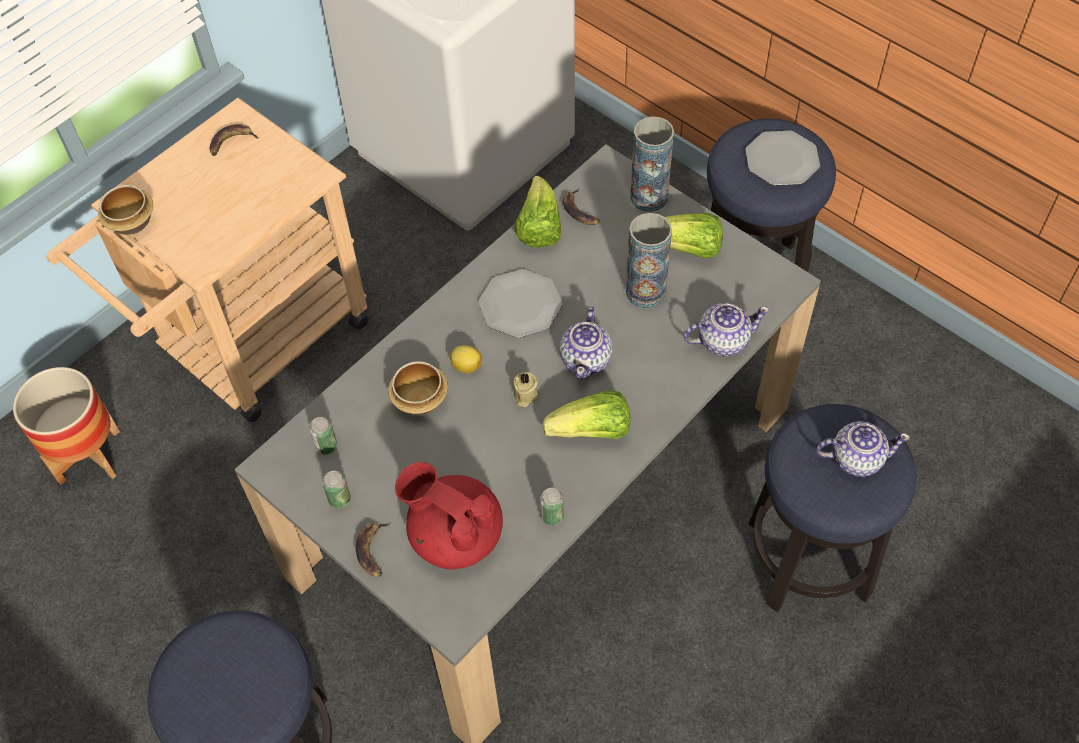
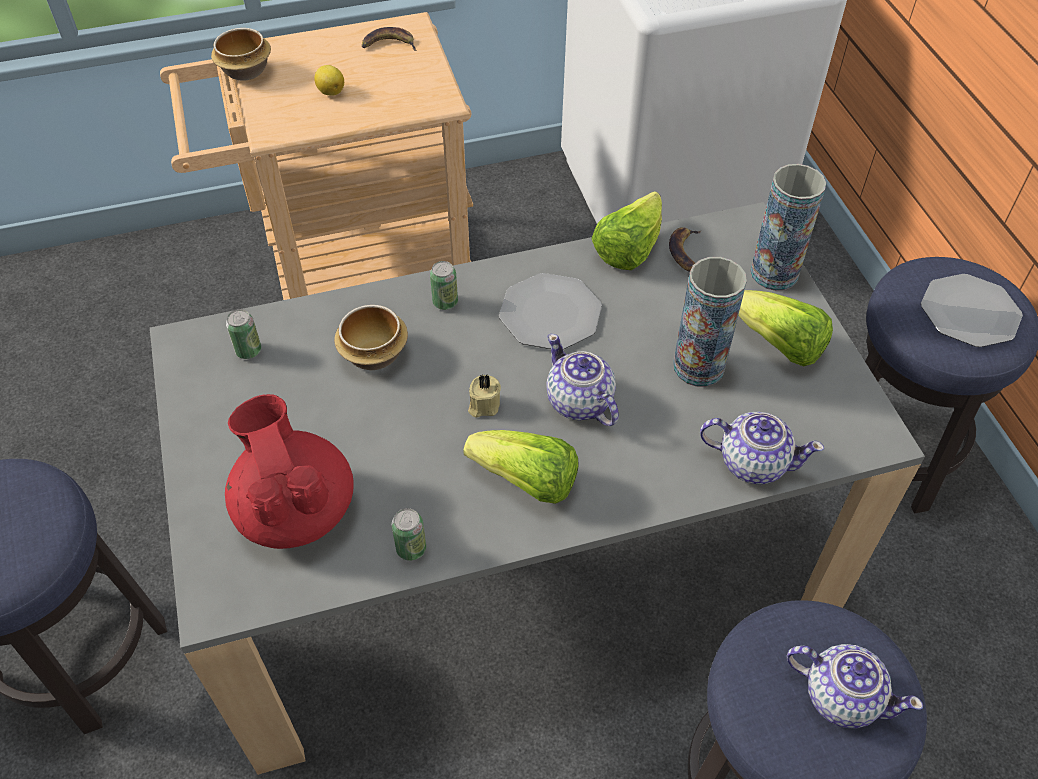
camera: 30 degrees right, 5 degrees down
(89, 457) = (151, 300): planter -> none
(339, 499) = (216, 408): can -> can (445, 302)
(373, 551) = (203, 478): banana -> none
(466, 366) = (446, 345): lemon -> lemon (331, 91)
(586, 359) = (579, 402): teapot -> teapot turned 105 degrees clockwise

